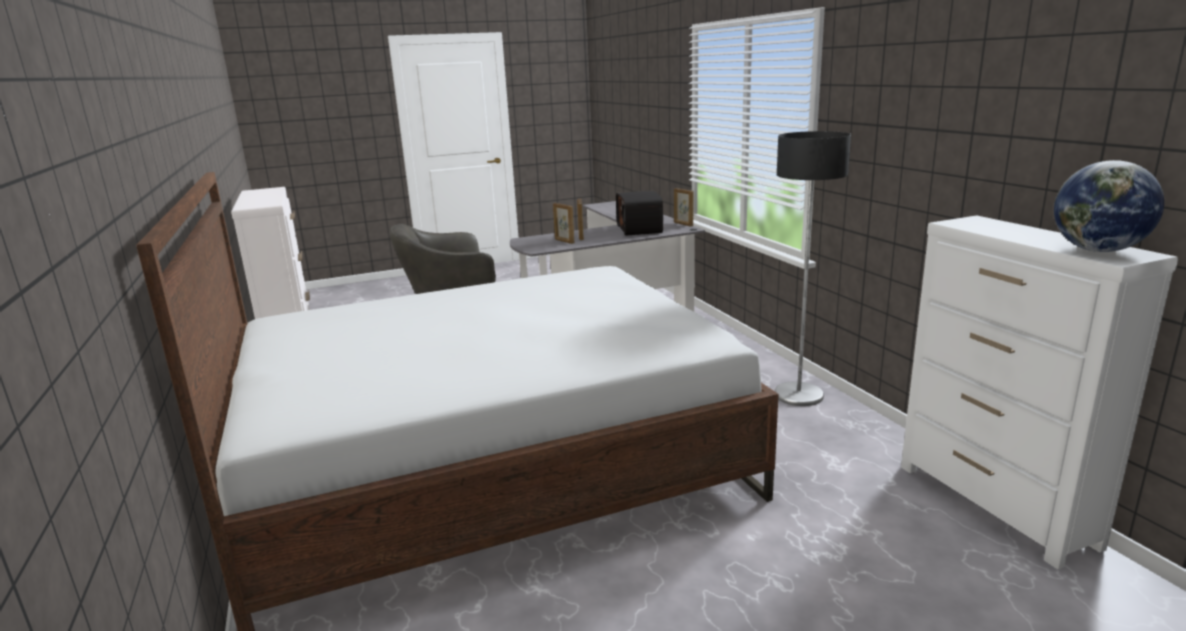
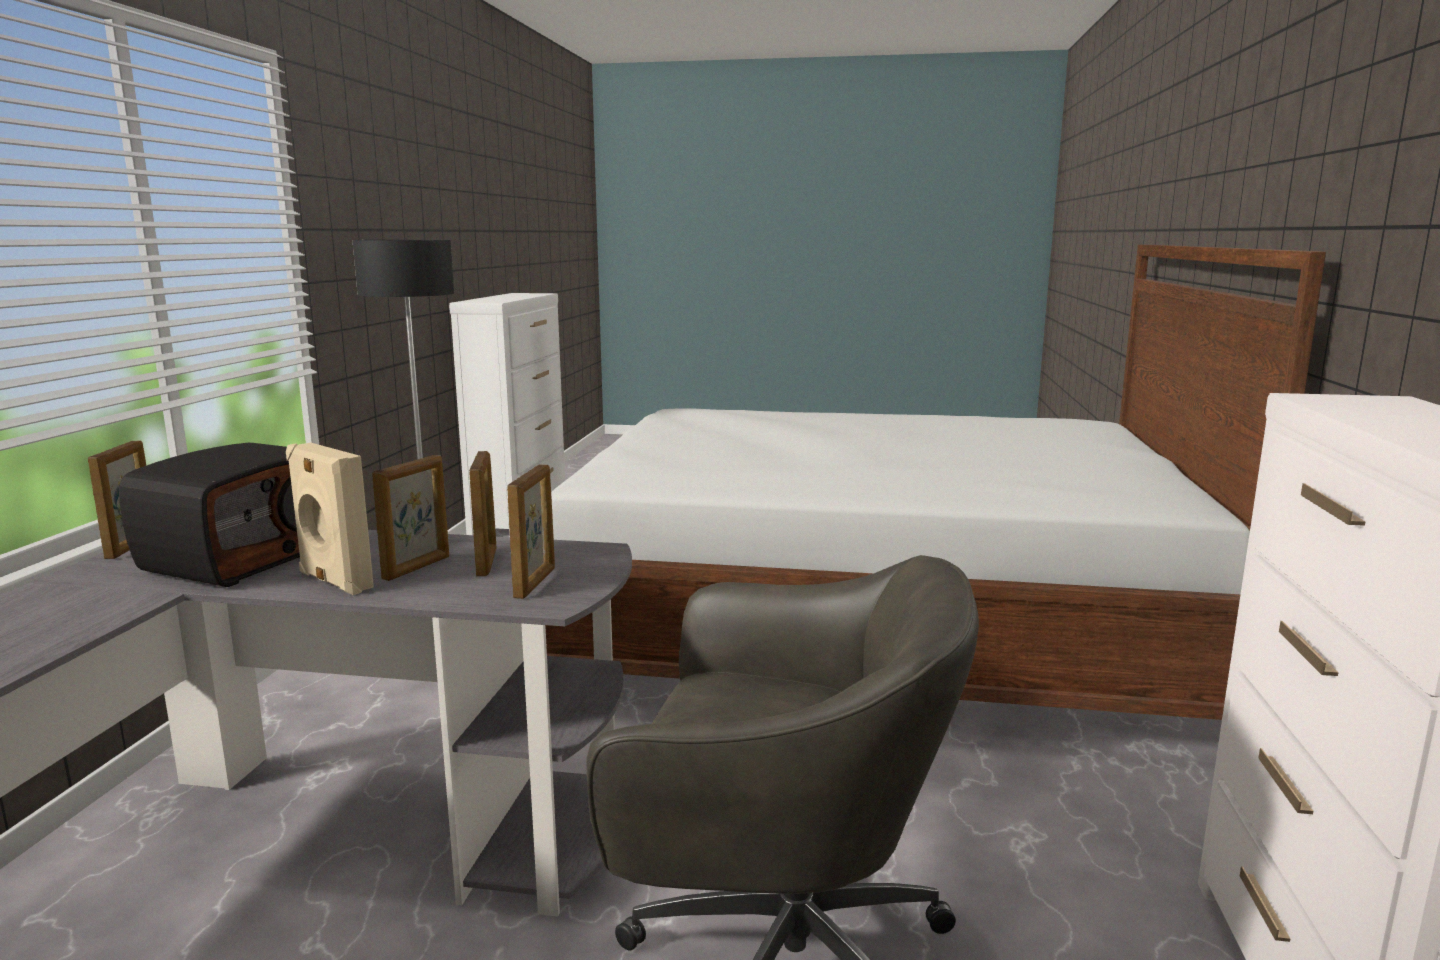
camera: 150 degrees left, 5 degrees down
(536, 241) = (535, 583): none -> picture frame
(594, 231) = (333, 581): none -> beige speaker
(1097, 250) = (525, 294): globe -> none

